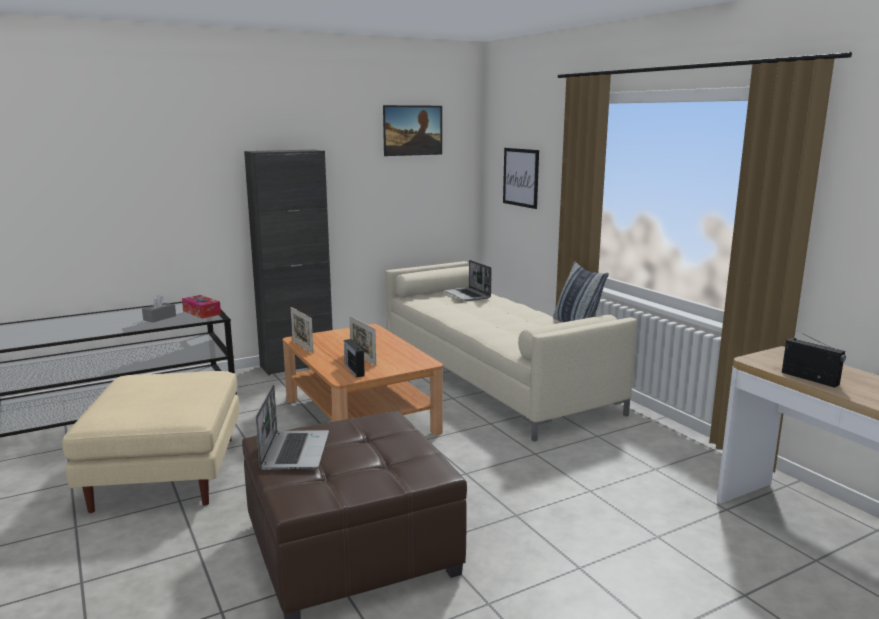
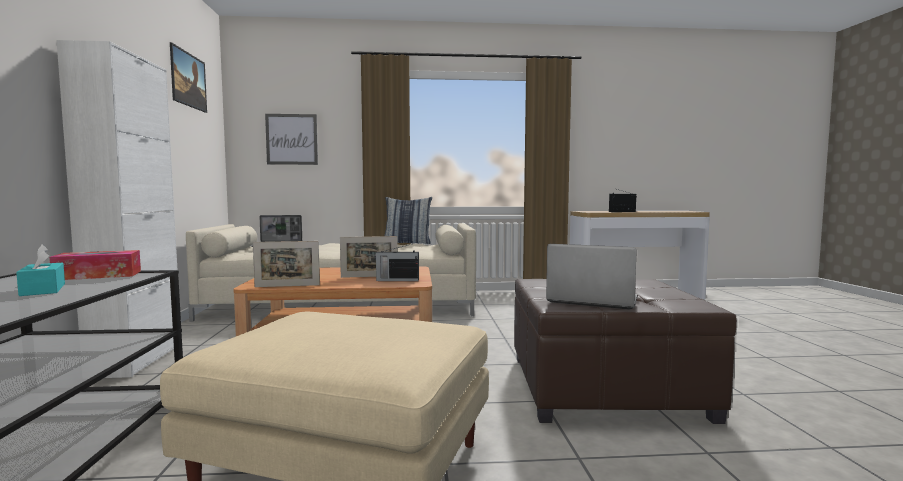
camera: 65 degrees left, 10 degrees down
(159, 318) = (43, 290): grey tissue box -> turquoise tissue box
(297, 364) = (137, 360): black cabinet -> white cabinet

